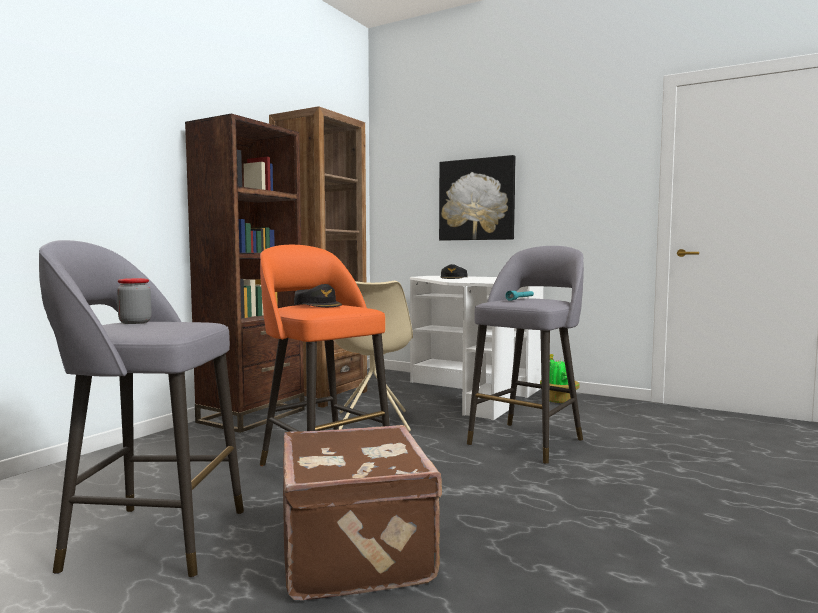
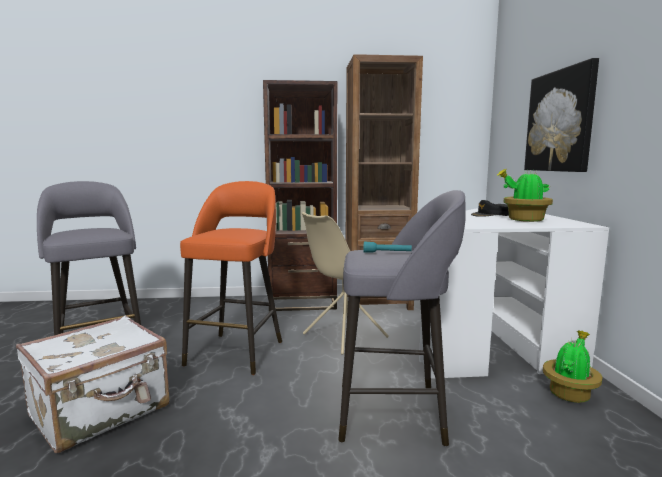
camera: 55 degrees right, 5 degrees up
(135, 322) = (92, 229): jar -> none
(317, 305) = (230, 230): black cap -> none
(358, 551) = (101, 411): brown suitcase -> white suitcase
(490, 278) = (524, 220): none -> potted plant

